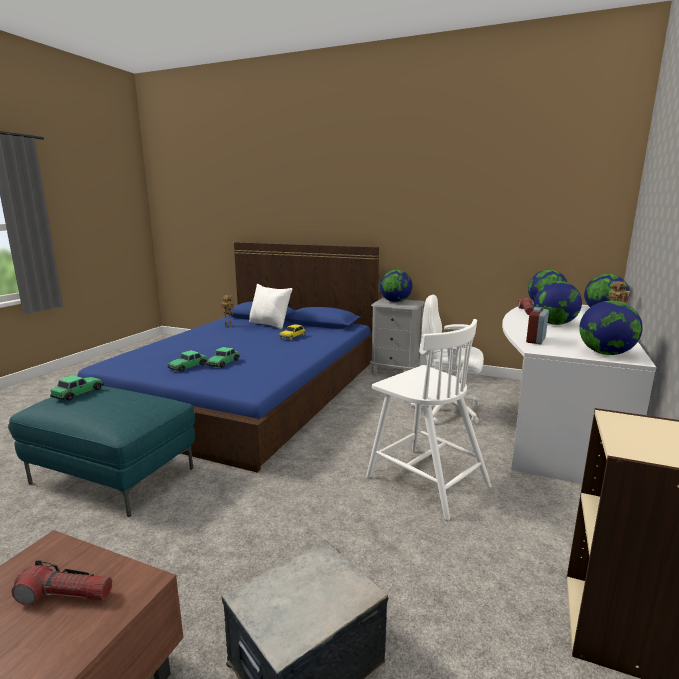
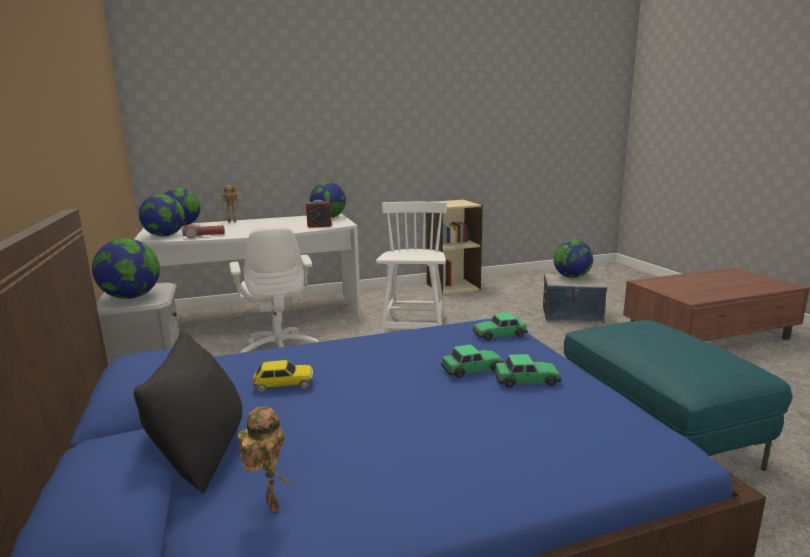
camera: 130 degrees left, 0 degrees up
(65, 595) = (676, 287): flashlight -> none
(78, 393) = (698, 356): toy car -> toy car (499, 334)
(270, 324) = (202, 453): white pillow -> black pillow
(554, 324) = (253, 228): globe -> globe (571, 277)

